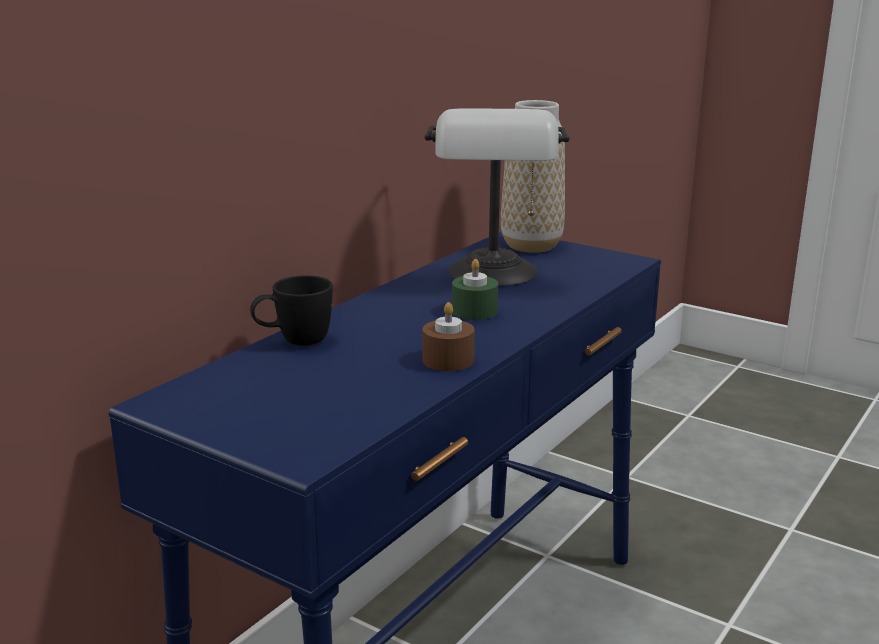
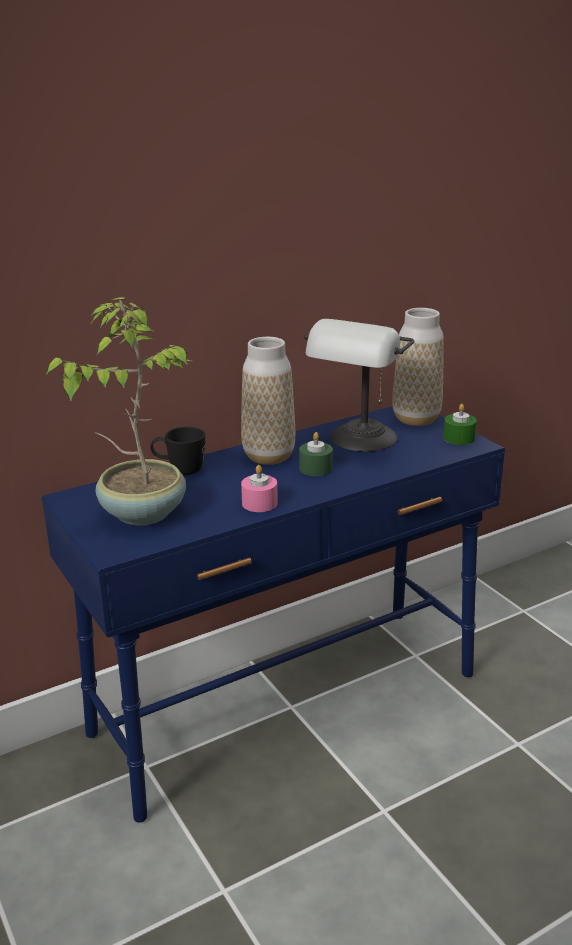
camera: 25 degrees right, 5 degrees up
(294, 400) = (141, 512): none -> potted plant
(398, 308) = (268, 456): none -> vase
(448, 360) = (259, 503): brown candle -> pink candle
(602, 257) = (459, 438): none -> green candle

